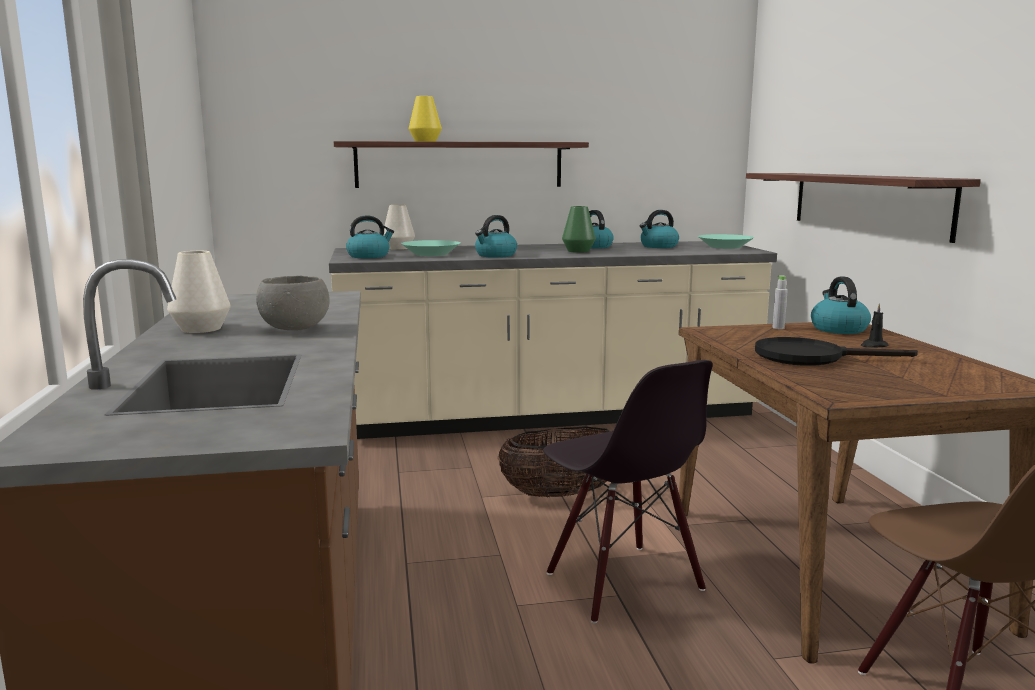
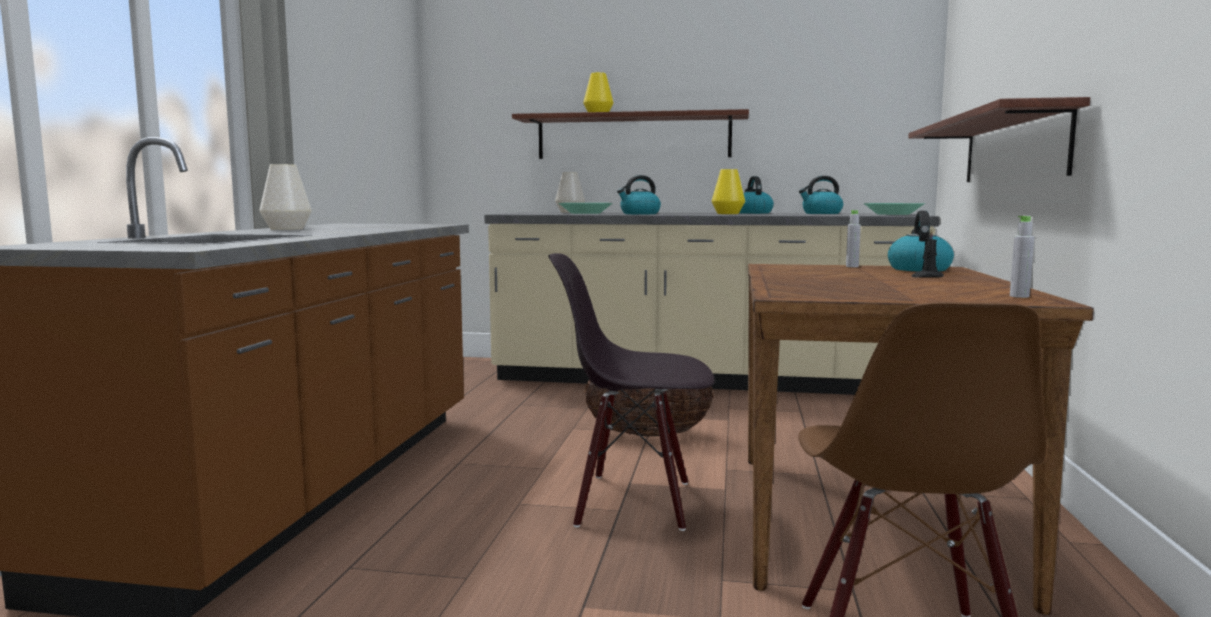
camera: 20 degrees right, 5 degrees down
(294, 329) = (350, 230): grey bowl -> none
(369, 256) = (529, 213): kettle -> none
(578, 251) = (728, 213): green vase -> yellow vase
(622, 582) = (634, 502): black chair -> black chair turned 105 degrees clockwise
(810, 357) = (831, 279): black frying pan -> none
(1003, 379) = (1019, 296): none -> grey bottle

